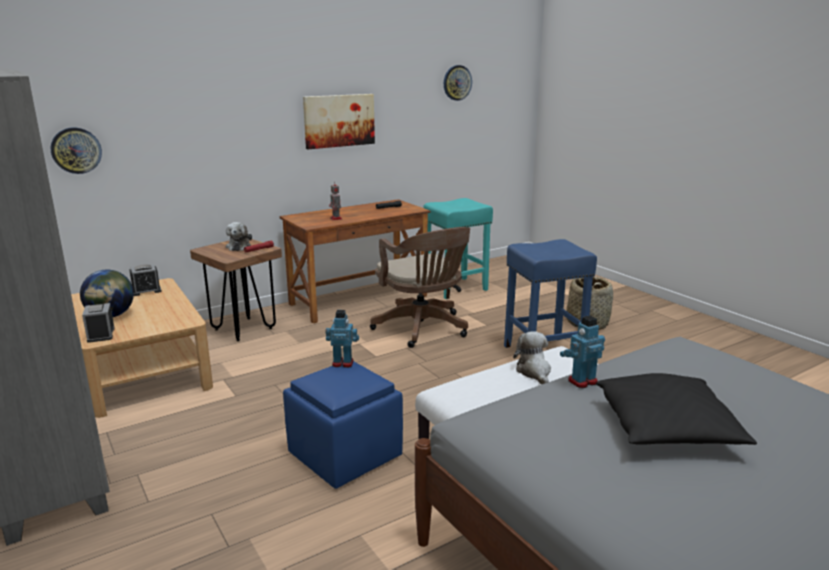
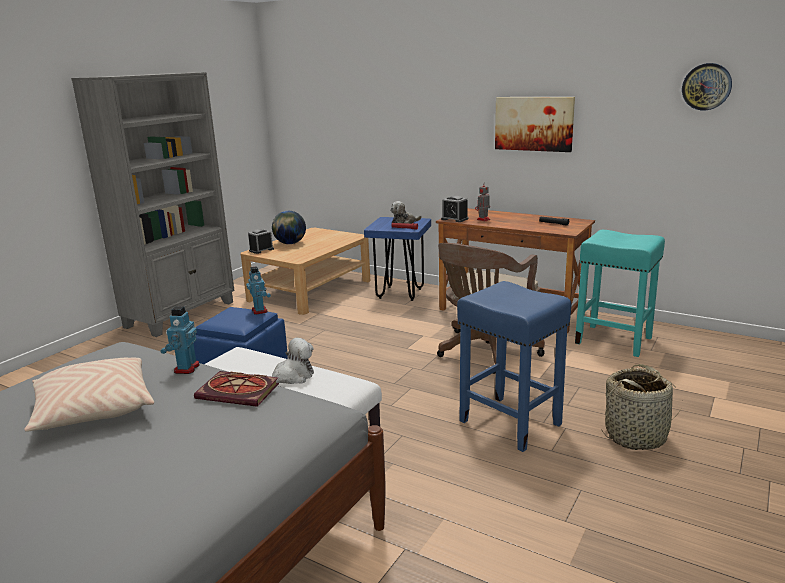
camera: 65 degrees right, 0 degrees up
(76, 150) = (332, 128): wall clock -> none
(146, 291) = (338, 237): alarm clock -> alarm clock (454, 219)
(243, 329) = (400, 293): brown stool -> blue stool
(582, 381) = (186, 368): toy robot -> toy robot turned 120 degrees counterclockwise
(651, 362) = (240, 391): none -> book
(667, 430) = (94, 410): black pillow -> beige pillow

